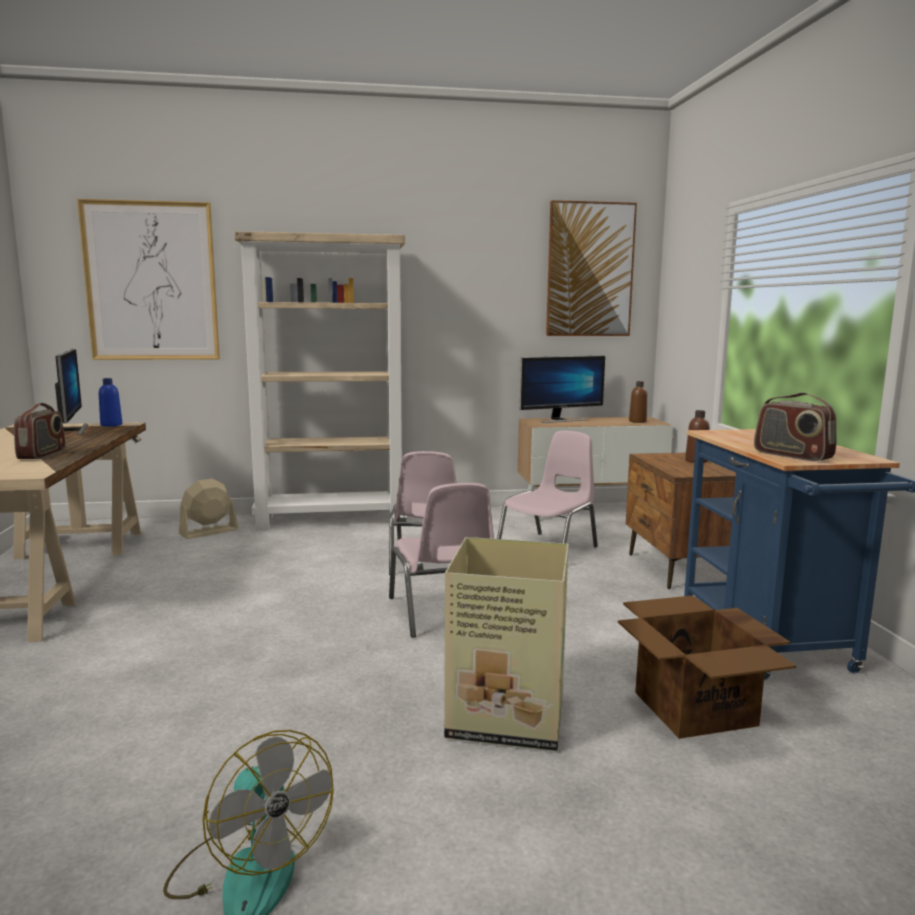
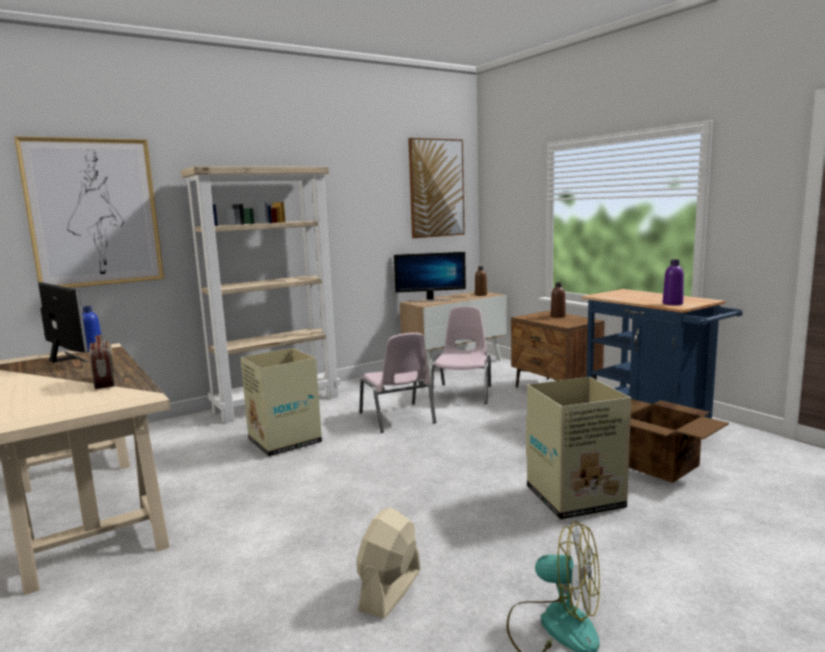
camera: 25 degrees left, 0 degrees up
(208, 532) = (184, 432): beige fan -> beige fan (390, 590)
(282, 561) = (284, 441): none -> cardboard box
(444, 613) = (454, 449): pink chair -> none
(560, 420) = (430, 300): monitor -> monitor turned 45 degrees clockwise
(792, 455) = (672, 303): radio -> purple bottle

